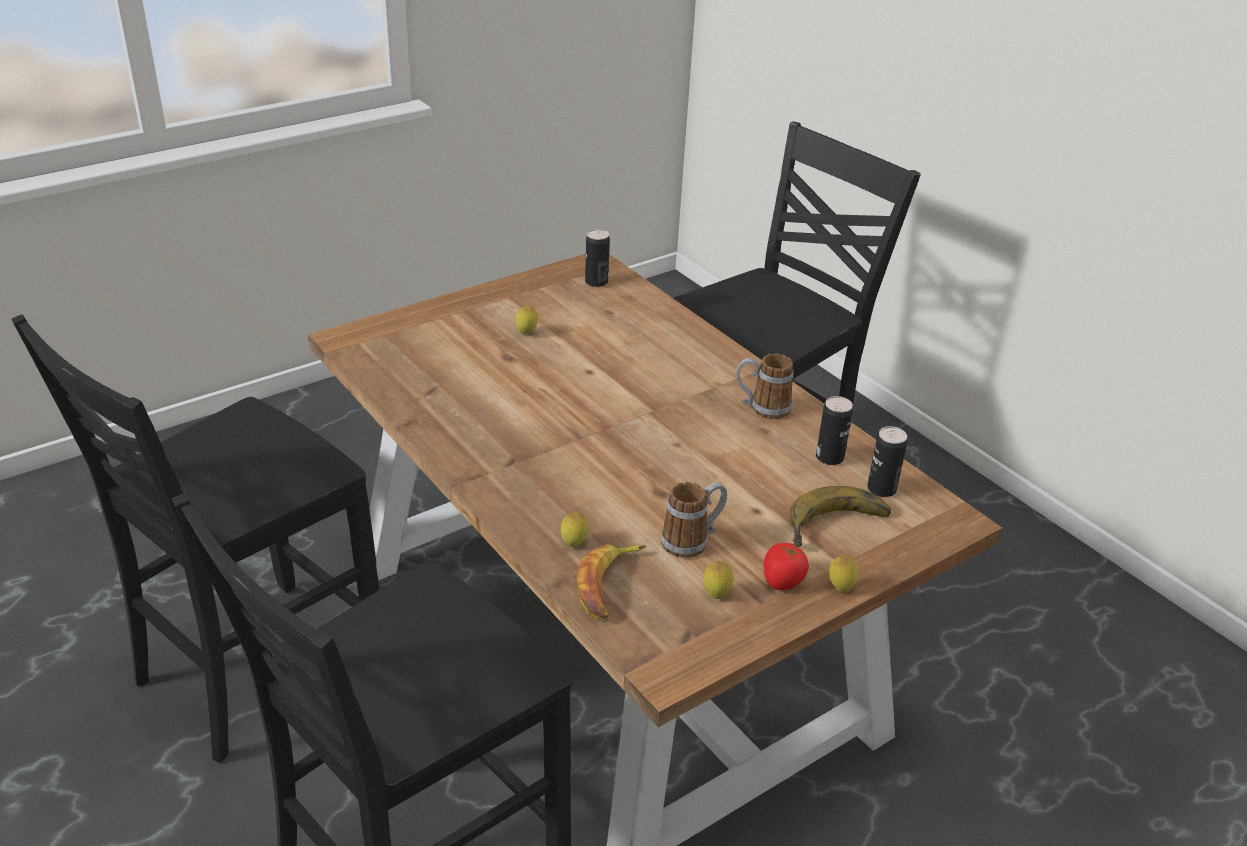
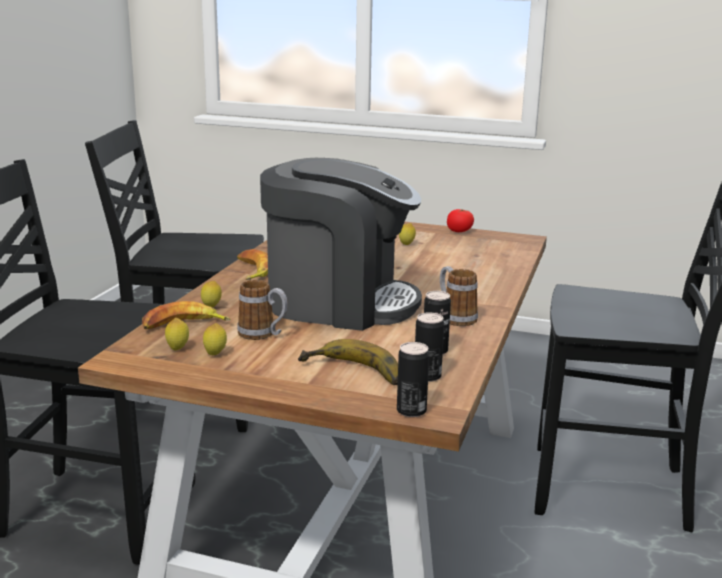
camera: 55 degrees right, 15 degrees down
(483, 468) = (251, 271): none -> banana
(596, 282) = (502, 244): can -> can (411, 411)
(653, 454) = (339, 303): none -> coffee machine
(782, 581) = (258, 369): tomato -> tomato (459, 231)
(840, 588) = (278, 389): lemon -> lemon (177, 349)

